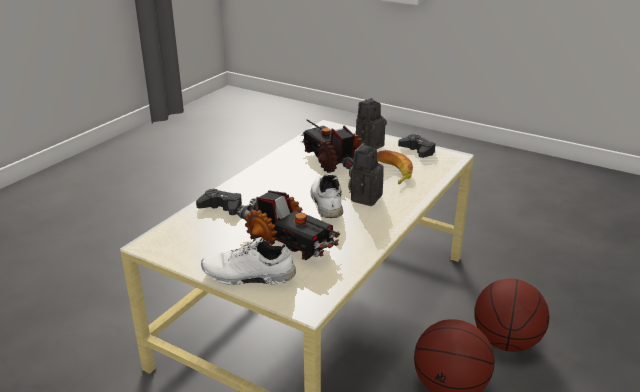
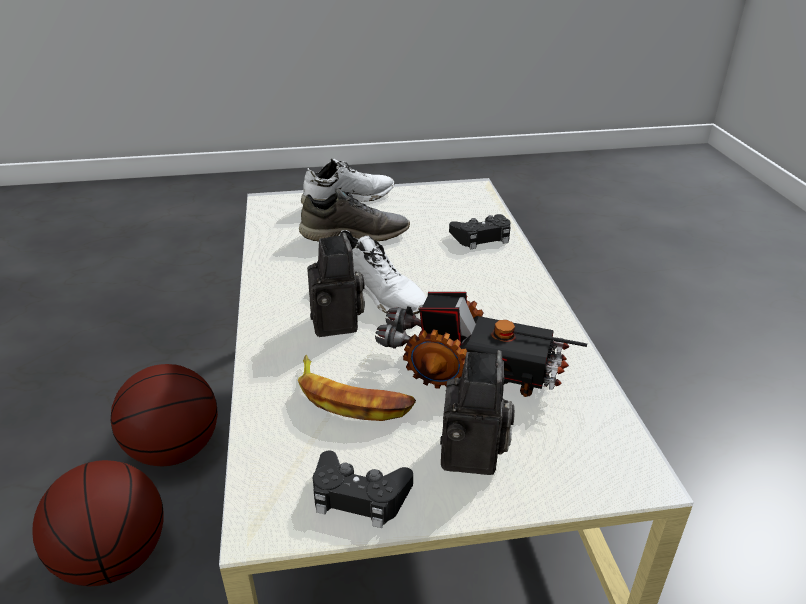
camera: 140 degrees right, 5 degrees up
(287, 242) = (355, 234): toy truck -> grey shoe

